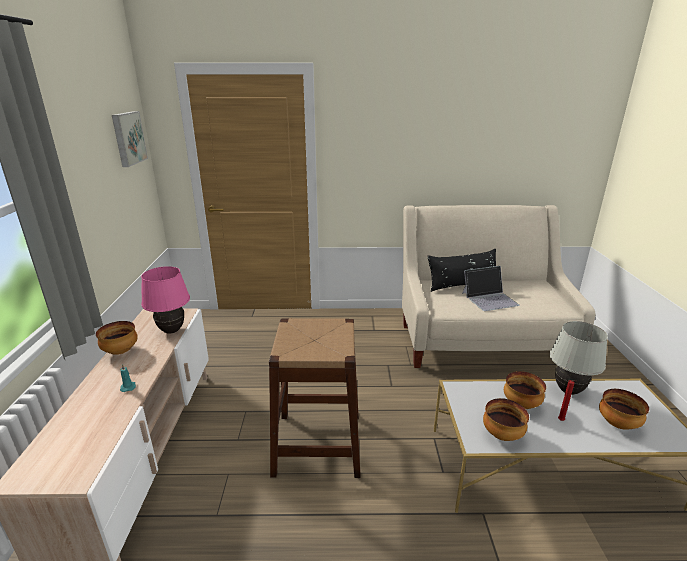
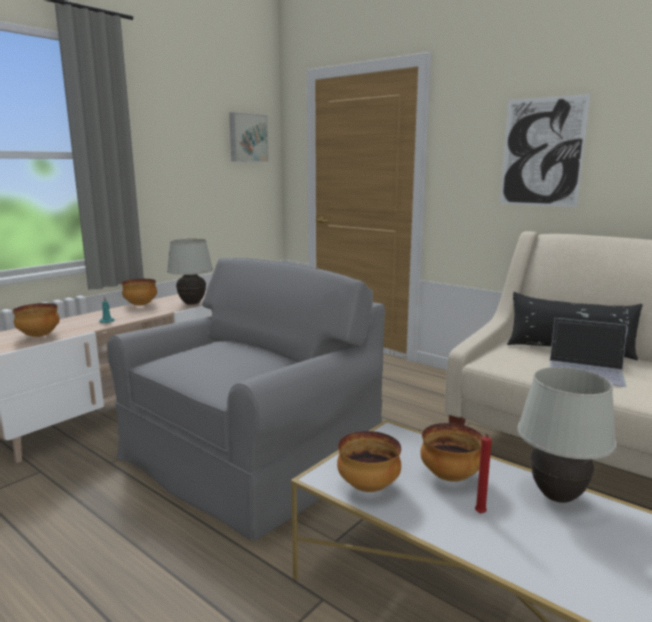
camera: 40 degrees right, 10 degrees down
(172, 331) = (192, 303): pink table lamp -> white table lamp
(318, 443) = (251, 457): brown stool -> grey armchair
(409, 148) = (542, 152): none -> picture
(618, 424) = (576, 561): bowl -> bowl (38, 336)

